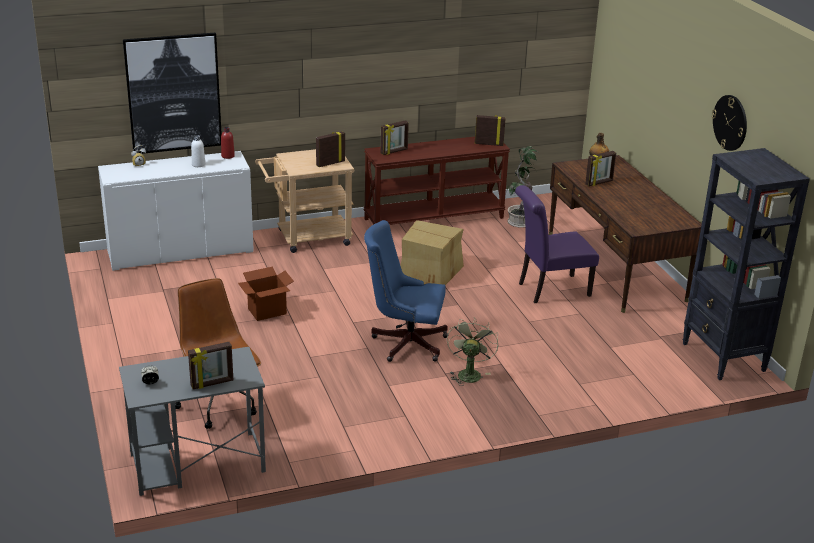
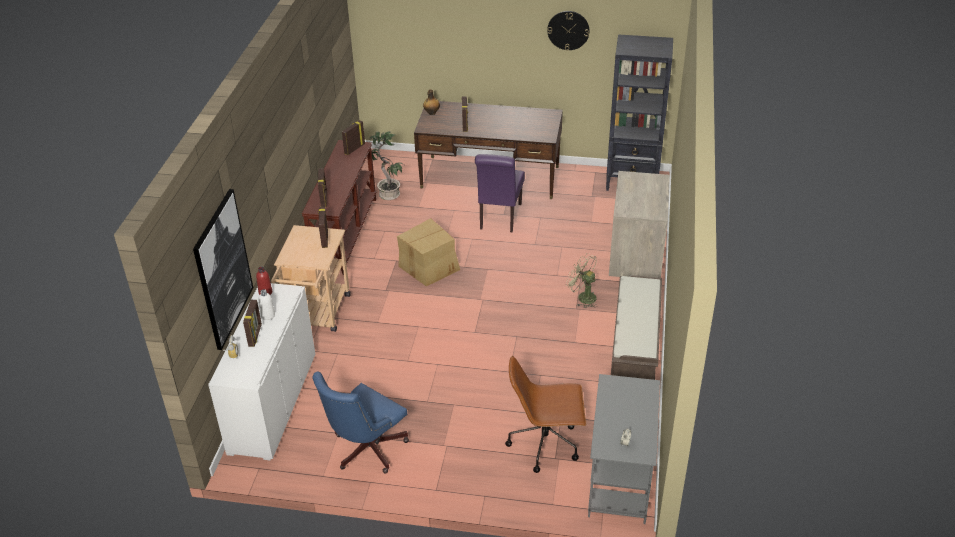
camera: 60 degrees left, 10 degrees up
(212, 384) = (644, 408): picture frame -> picture frame (255, 335)
(267, 311) = (423, 376): cardboard box -> none
(401, 430) = (635, 354): none -> brown bench
(404, 342) = (522, 314): blue office chair -> blue office chair (365, 450)
(583, 392) = (636, 254): none -> dresser

